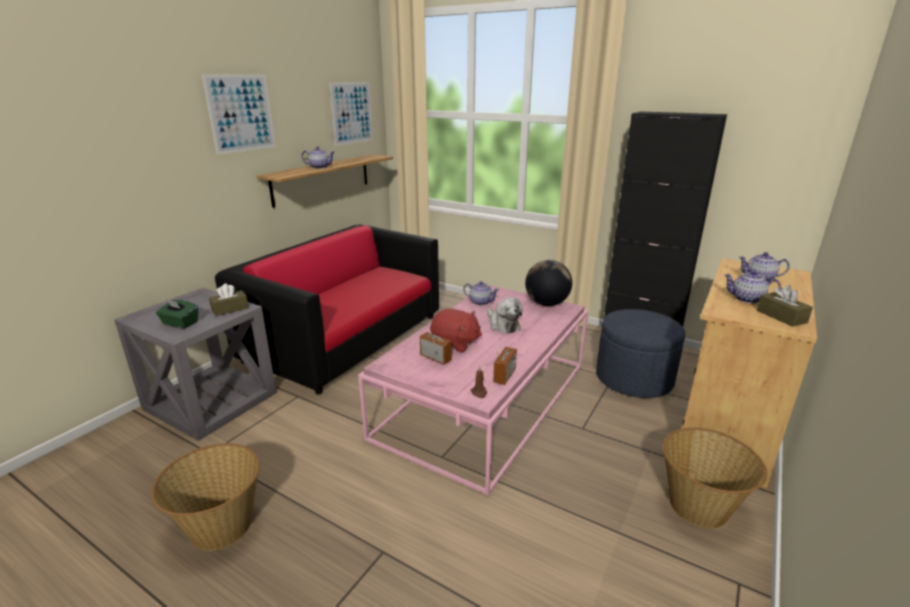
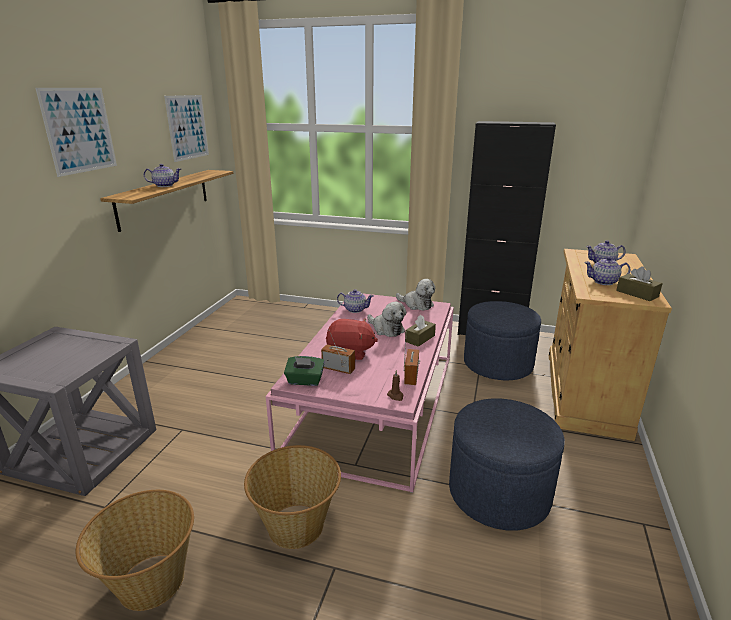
camera: 15 degrees left, 0 degrees up
(180, 323) = (48, 369): green tissue box -> green tissue box (305, 381)
(230, 309) = (102, 346): brown tissue box -> brown tissue box (420, 338)
(345, 337) = (209, 362): sofa -> none
(546, 304) = (416, 304): globe -> plush toy
(579, 514) = (498, 493): none -> blue ottoman
(699, 507) = (591, 466): basket -> basket (296, 526)

